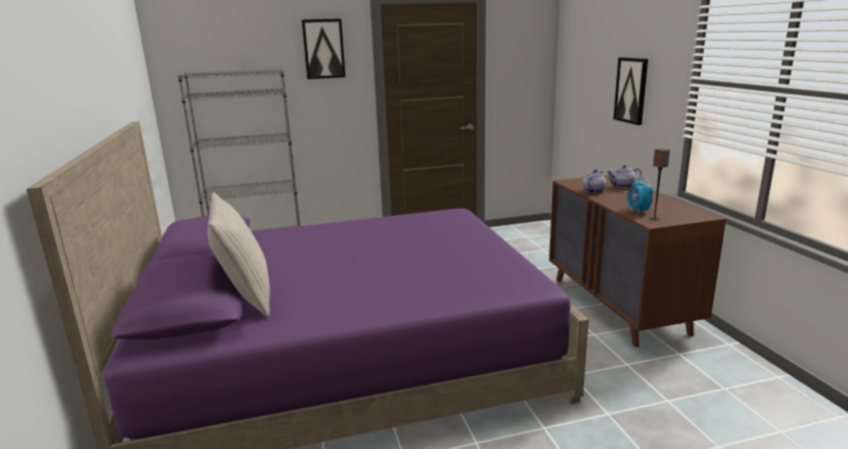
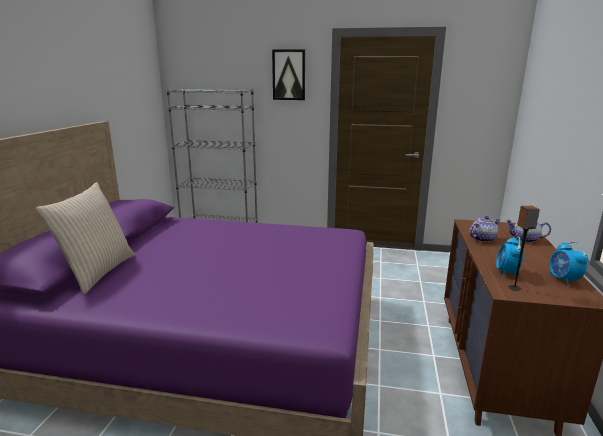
camera: 25 degrees right, 0 degrees up
(631, 90) = (569, 133): picture -> none
(677, 207) = (563, 280): none -> alarm clock

